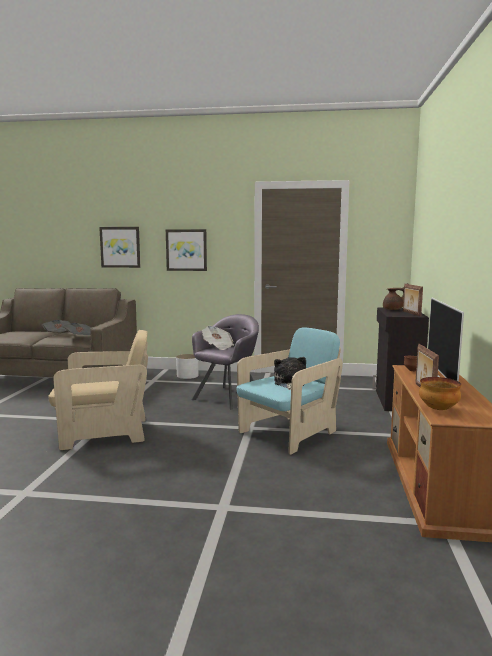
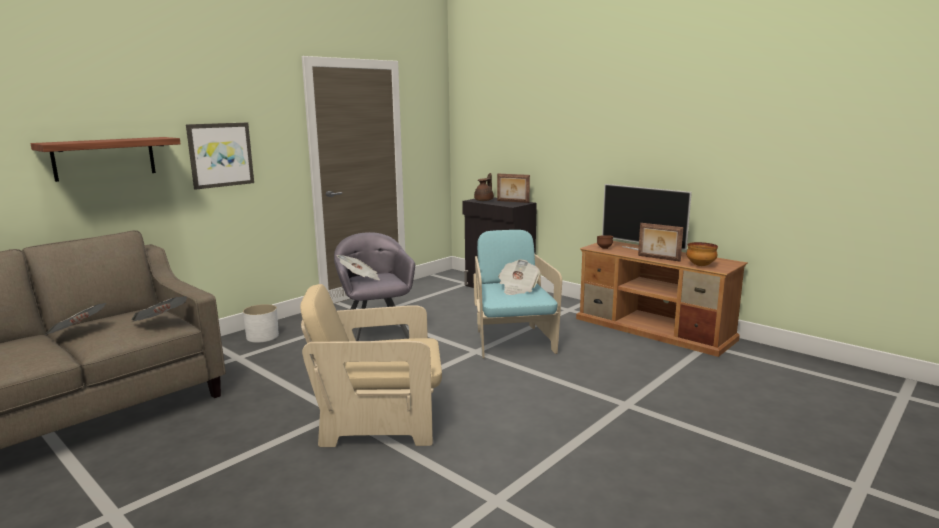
camera: 55 degrees left, 5 degrees up
(104, 433) = (379, 422): beige armchair -> beige armchair turned 120 degrees counterclockwise
(120, 247) = (104, 158): picture -> shelf
(289, 383) = (518, 289): plush toy -> newspaper

